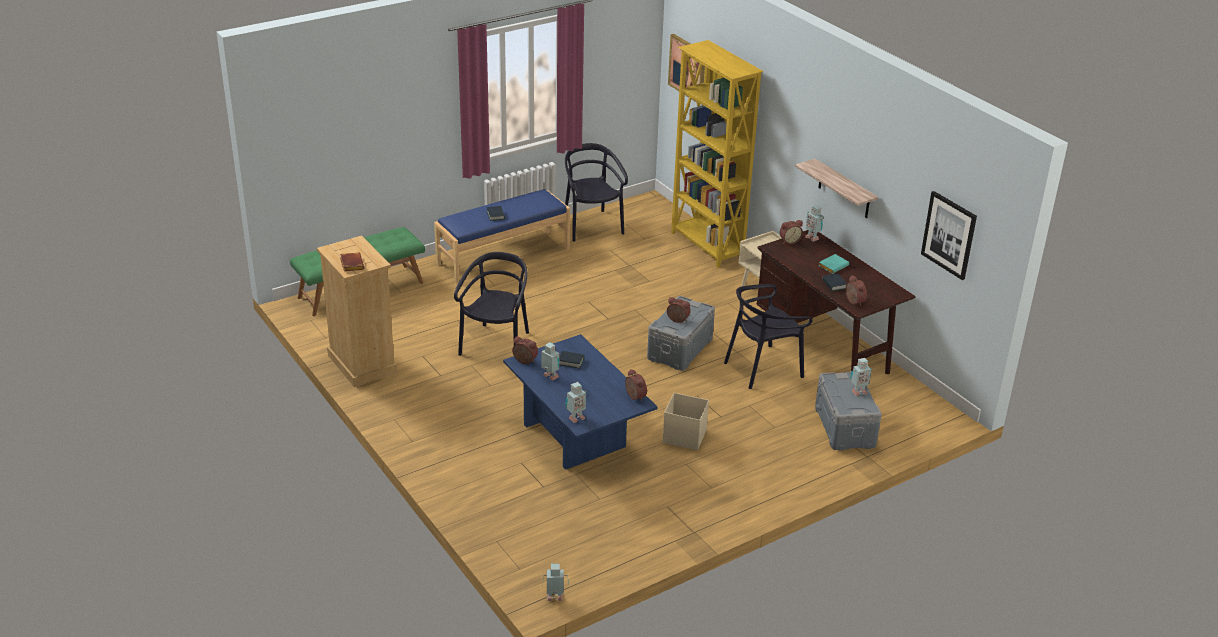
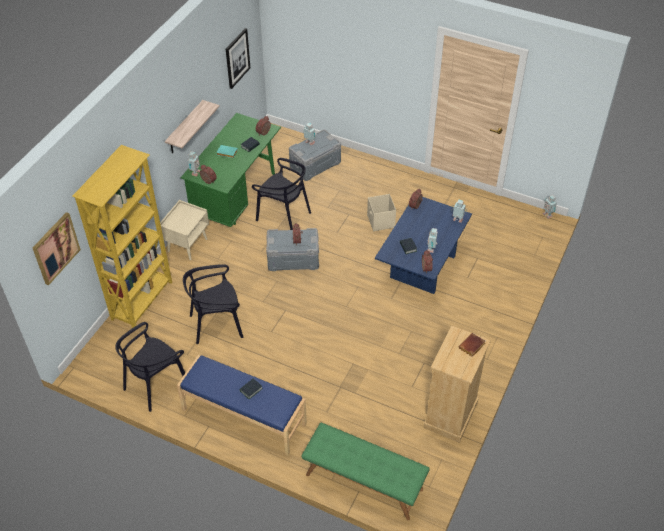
camera: 120 degrees left, 15 degrees up
(496, 345) = (365, 353): black chair -> black chair (217, 324)
(824, 346) = (237, 197): brown desk -> green desk

